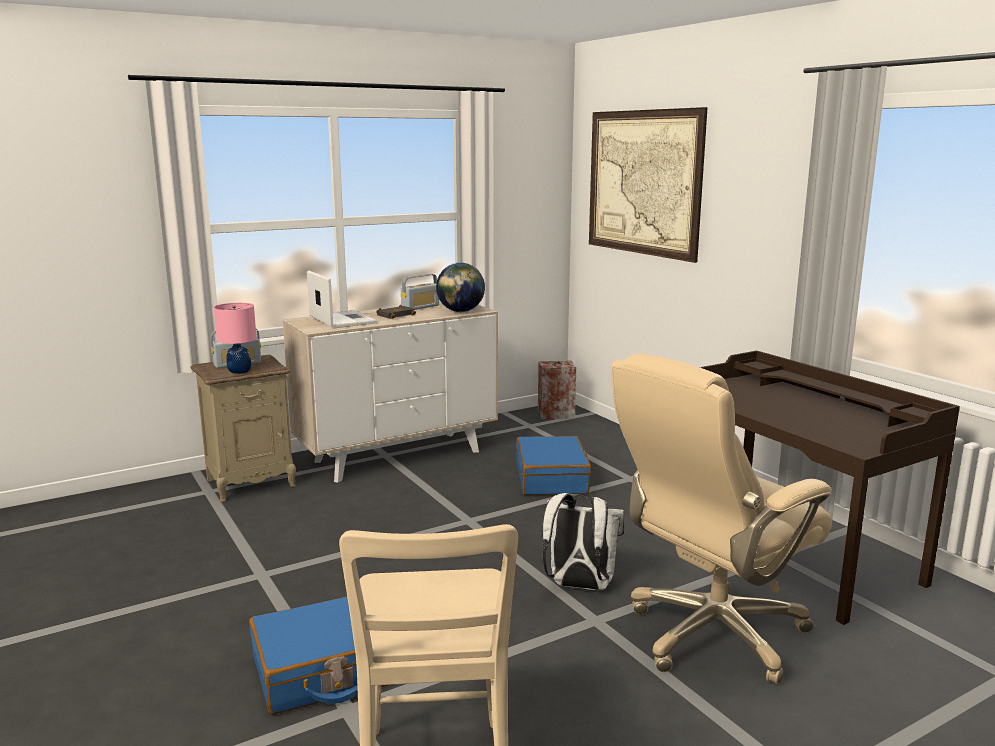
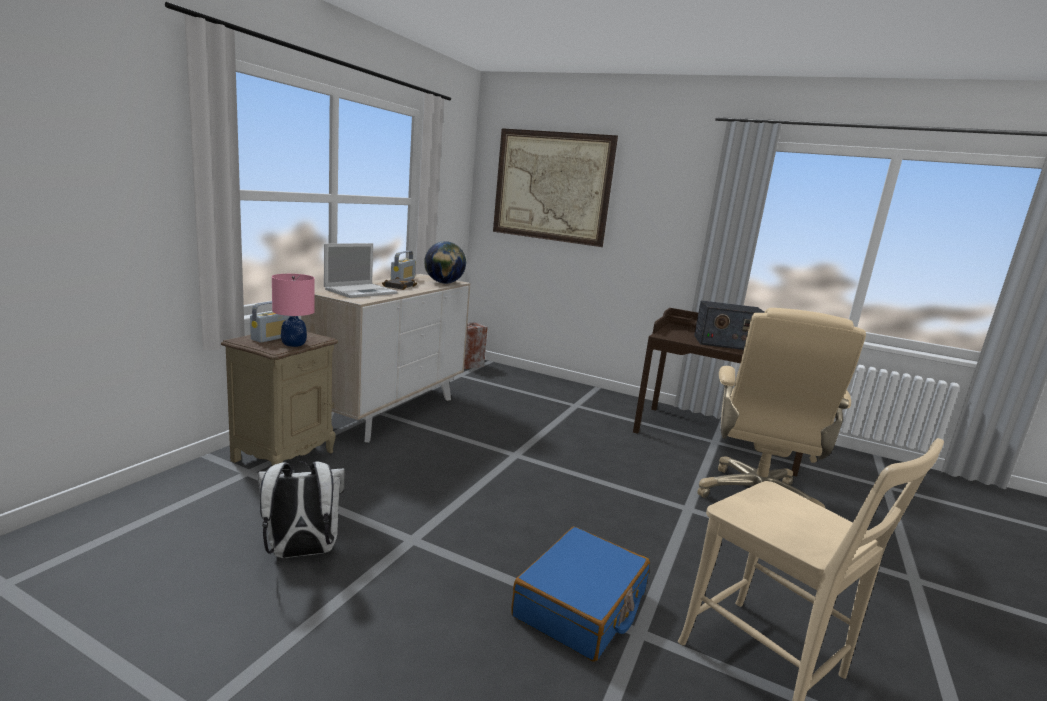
camera: 35 degrees left, 0 degrees up
(341, 320) = (361, 291): laptop -> laptop turned 105 degrees clockwise
(552, 478) = (528, 413): blue suitcase -> none
(579, 586) = (648, 487): white backpack -> white backpack (301, 553)
(780, 407) = (725, 343): none -> radio

